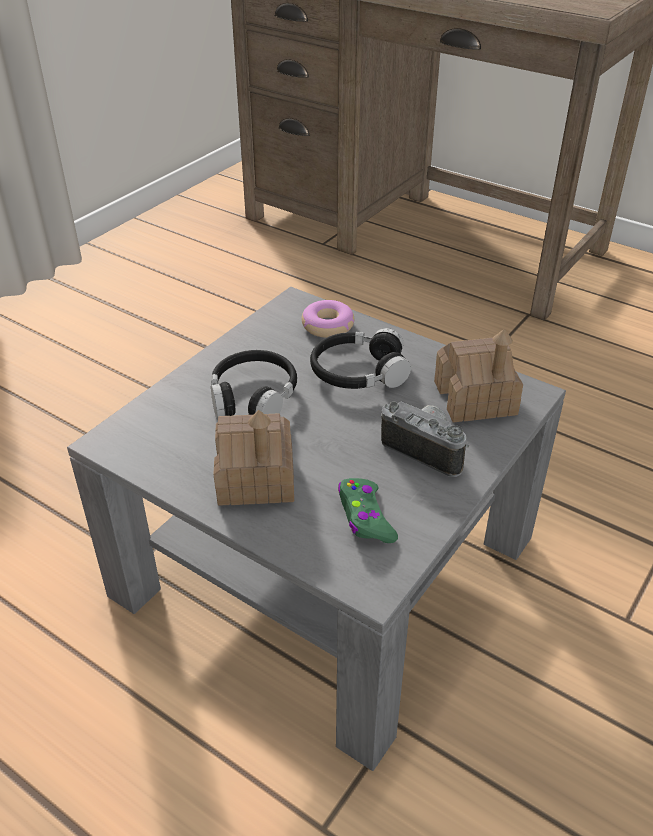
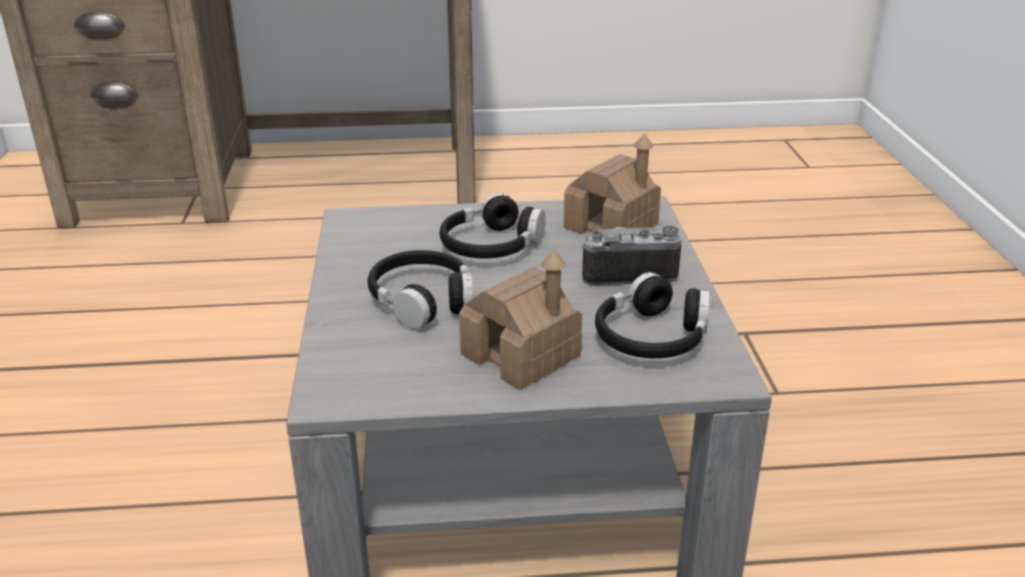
camera: 40 degrees left, 10 degrees down
(328, 326) = (411, 224): donut -> none
(365, 517) = (652, 337): green game controller -> black headphones

